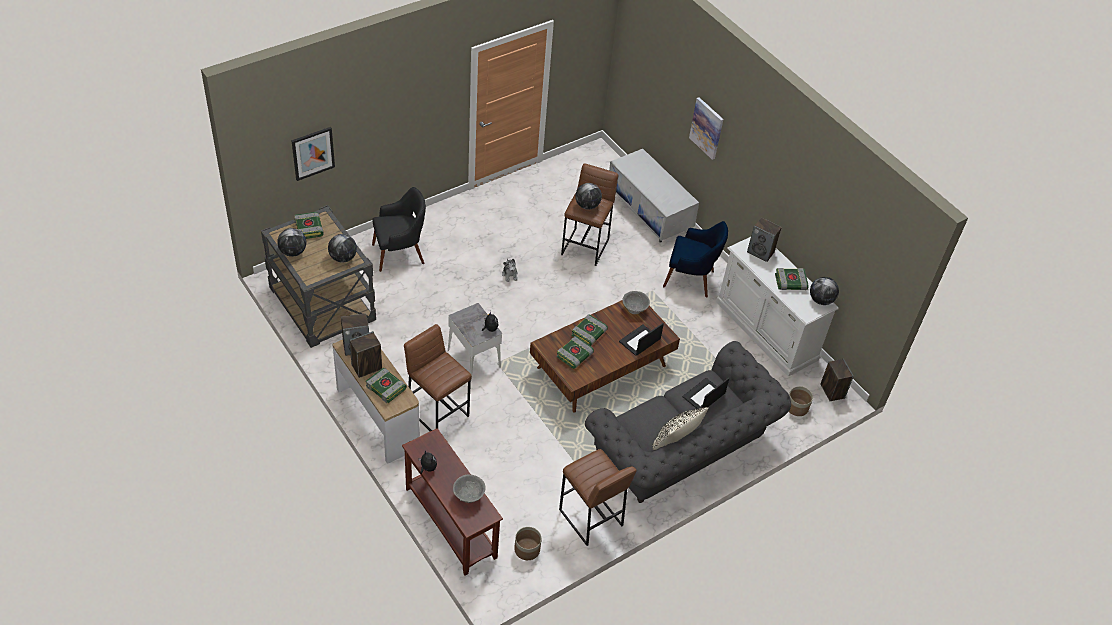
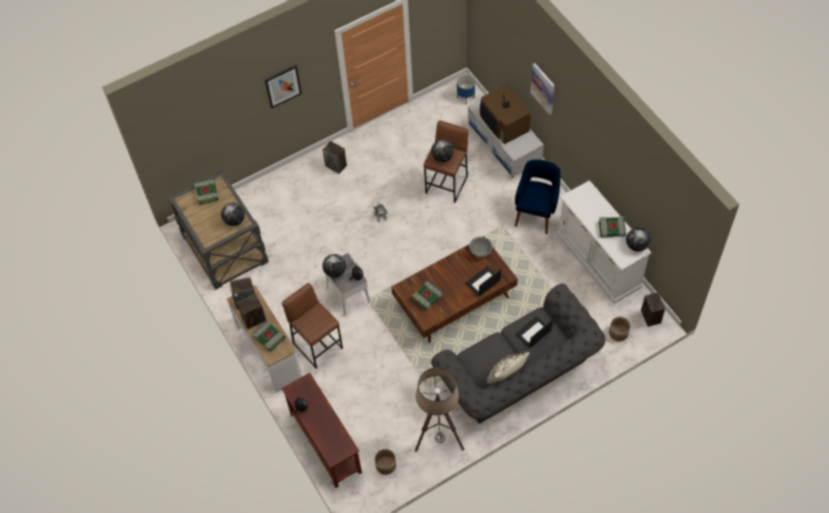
camera: 10 degrees right, 10 degrees up
(293, 252) = (194, 217): globe -> globe (335, 271)
(313, 153) = (205, 131): picture -> picture (283, 86)
(400, 254) = (289, 198): black armchair -> none
(469, 496) = (333, 431): grey bowl -> none
(589, 334) = (440, 277): book -> none
(591, 518) = (439, 437): brown stool -> floor lamp
(601, 161) = (465, 98): none -> planter
(653, 180) = (504, 124): none -> television
(690, 279) = (536, 213): blue armchair -> blue armchair turned 90 degrees counterclockwise
(761, 252) = (588, 200): speaker -> speaker (336, 165)

